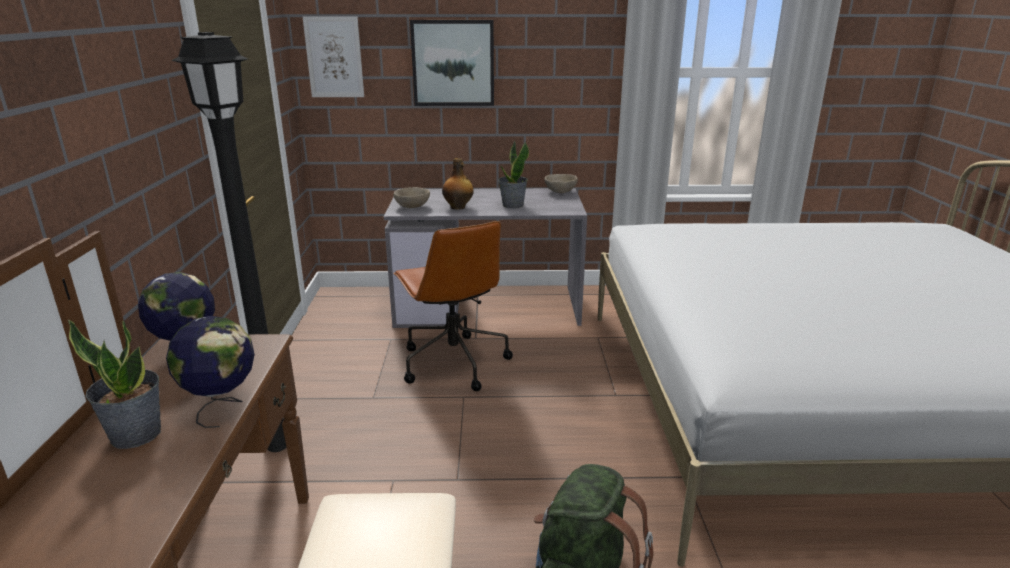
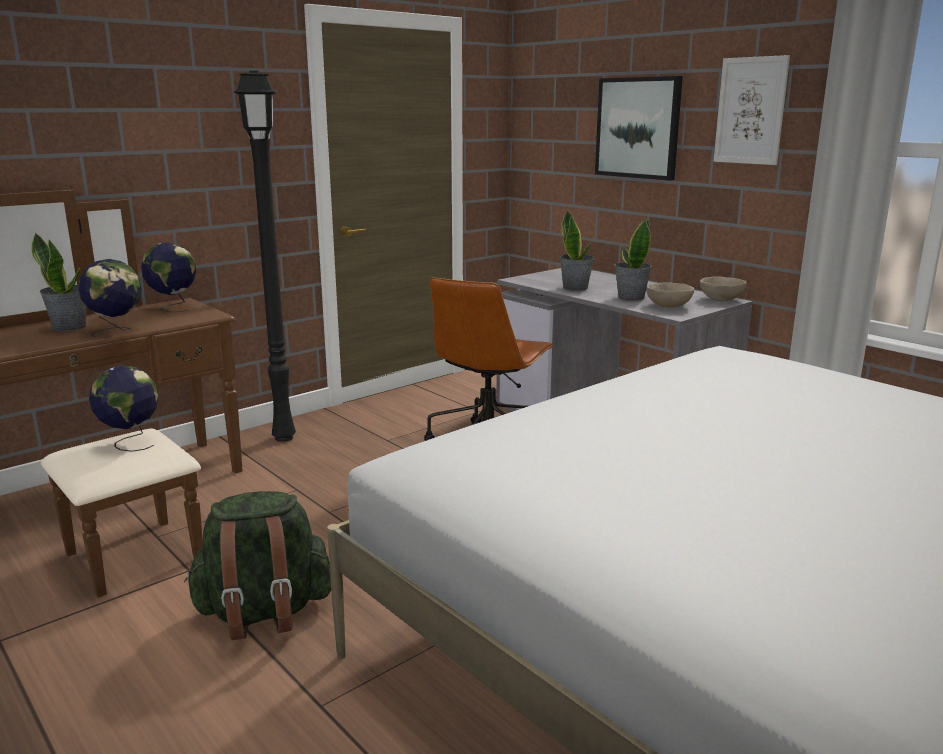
camera: 50 degrees right, 5 degrees down
(334, 57) = (539, 119): picture -> picture (750, 111)
(368, 519) = (131, 442): none -> globe
(412, 206) = (540, 279): beige bowl -> beige bowl (669, 306)
(458, 207) = (575, 287): bottle -> potted plant

